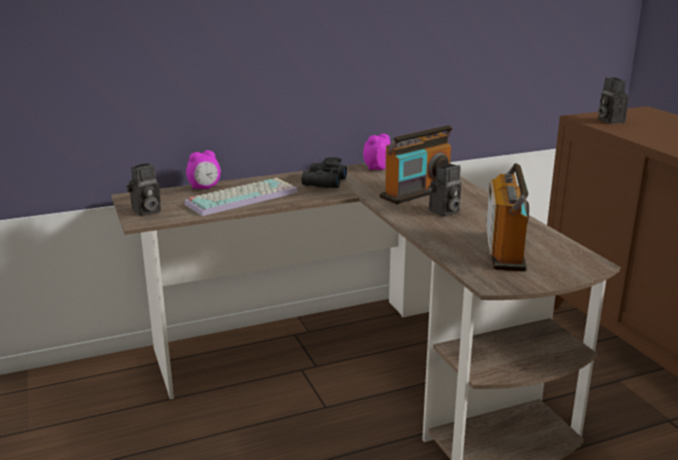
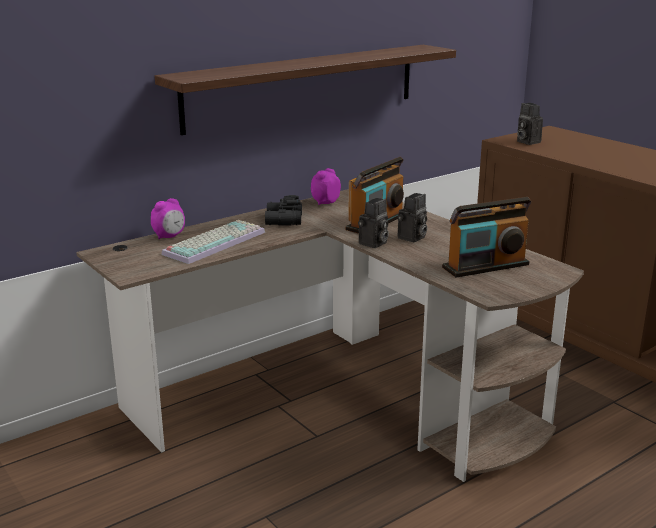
camera: 15 degrees left, 0 degrees up
(146, 212) = (127, 265): camera -> camera (373, 244)
(364, 48) = (304, 86): none -> shelf
(506, 250) = (485, 266): radio -> radio turned 75 degrees clockwise

